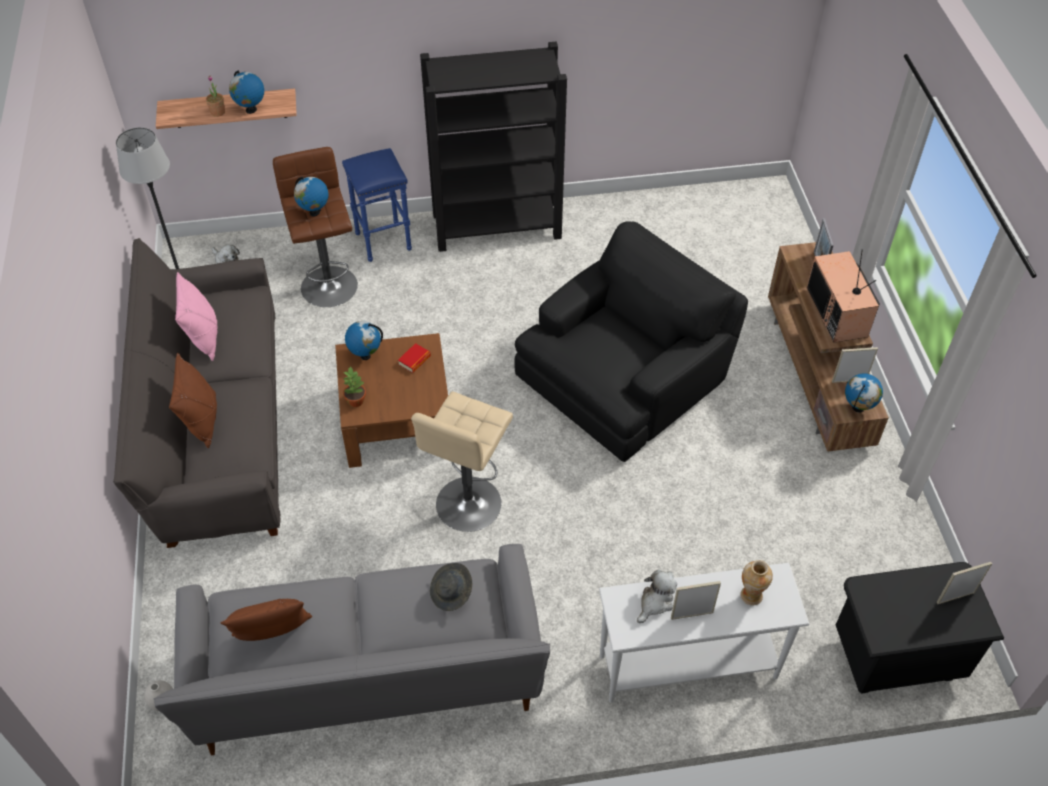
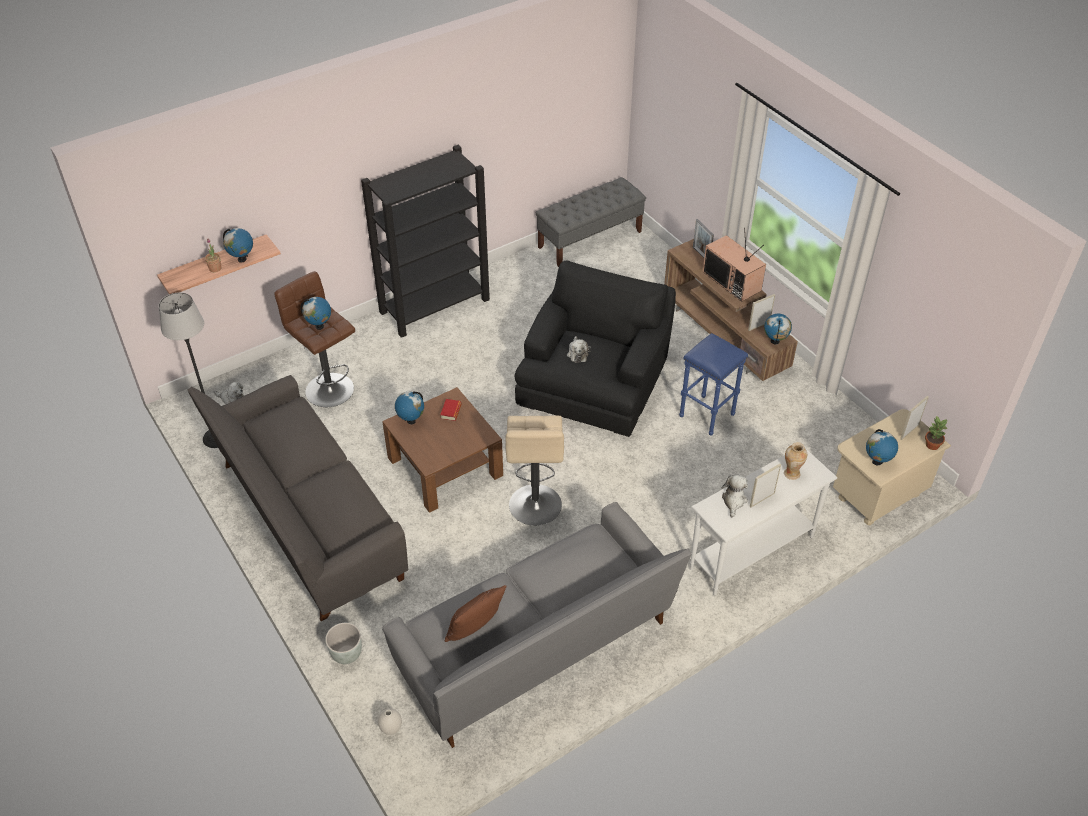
camera: 25 degrees left, 5 degrees down
(170, 596) = (346, 654): none -> grey planter
(202, 420) = (318, 507): brown pillow -> none
(204, 337) = (278, 447): pink pillow -> none
(355, 400) = (424, 454): potted plant -> potted plant (931, 445)
(384, 240) = (352, 343): blue stool -> blue stool (706, 414)
(451, 593) = (586, 552): grey hat -> none
(596, 340) = (577, 353): none -> plush toy
(721, 201) = (590, 239): none -> grey bench
(885, 621) = (877, 462): none -> globe
(894, 654) = (876, 493): black nightstand -> beige nightstand

